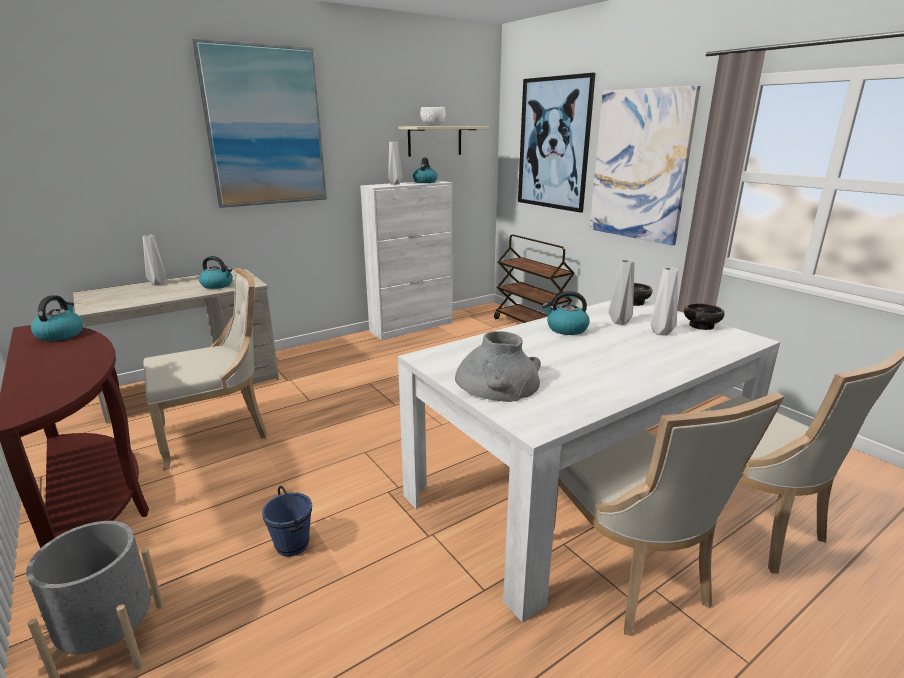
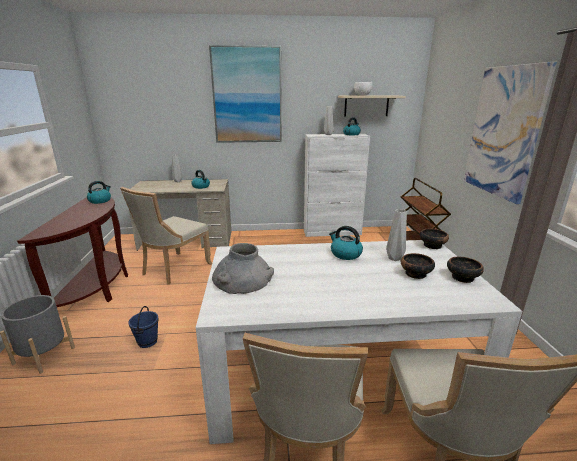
camera: 30 degrees right, 0 degrees up
(218, 433) = (173, 269): beige chair -> beige chair turned 120 degrees clockwise
(553, 144) = (452, 110): picture -> none
(660, 332) = (415, 274): white vase -> bowl

